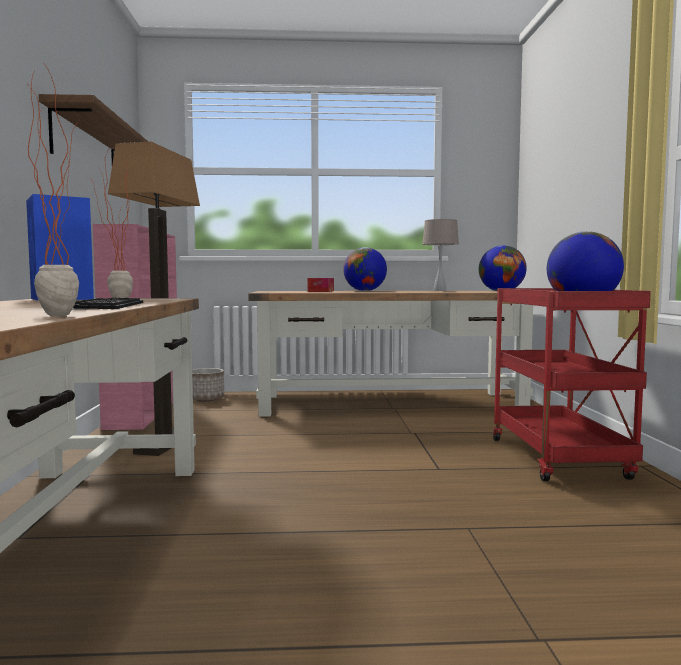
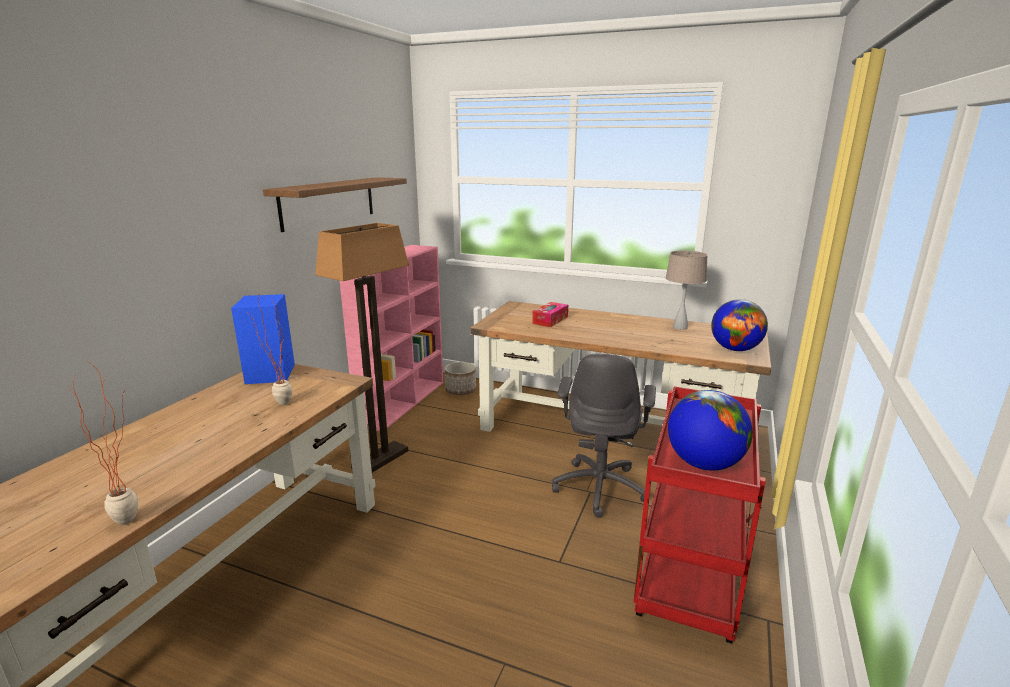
camera: 25 degrees right, 15 degrees up
(105, 305) = (231, 445): keyboard -> none
(365, 291) = (599, 319): globe -> none
(420, 429) = (600, 487): none -> grey office chair

